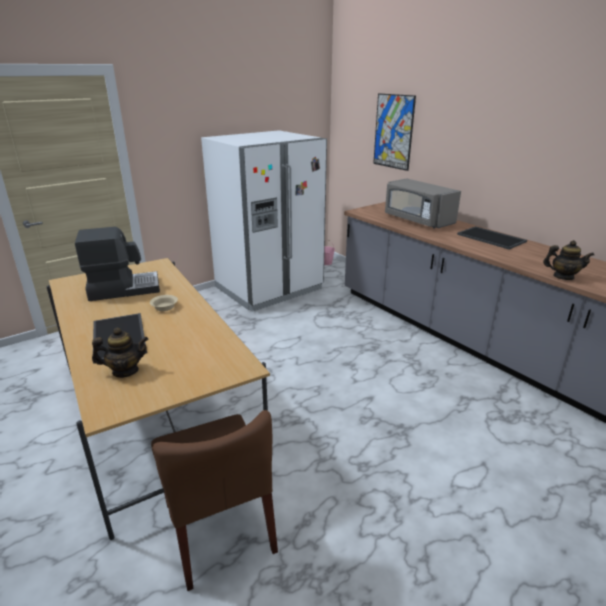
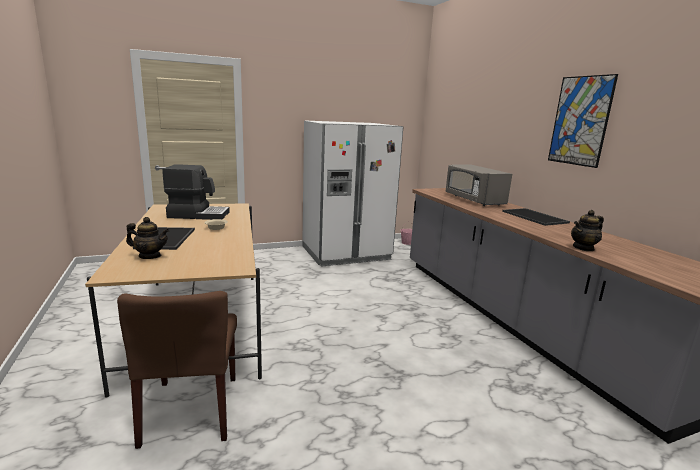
camera: 15 degrees right, 10 degrees down
(393, 131) = (467, 126): picture -> picture (580, 121)
(563, 277) = (583, 248): teapot -> teapot turned 120 degrees clockwise

